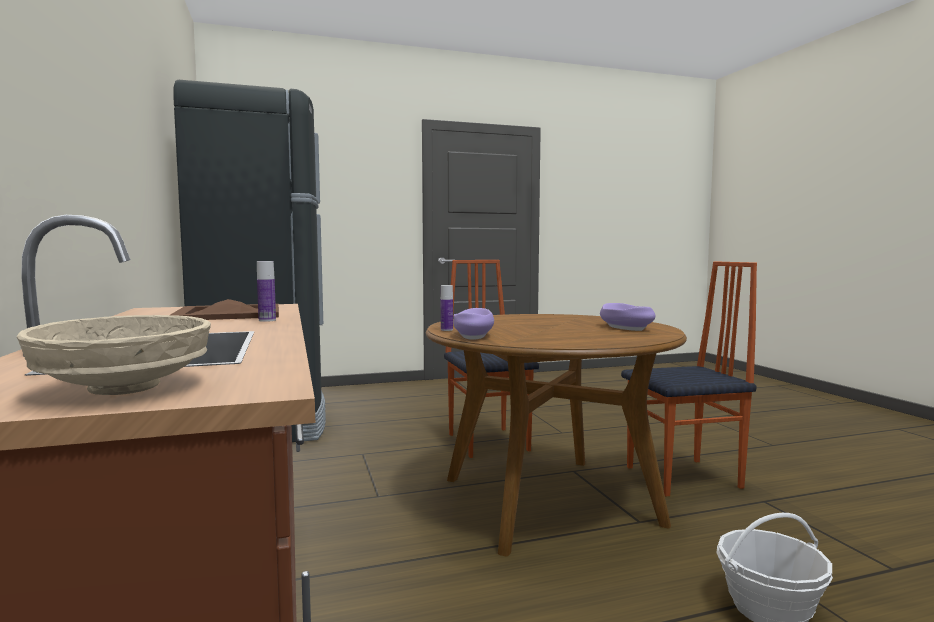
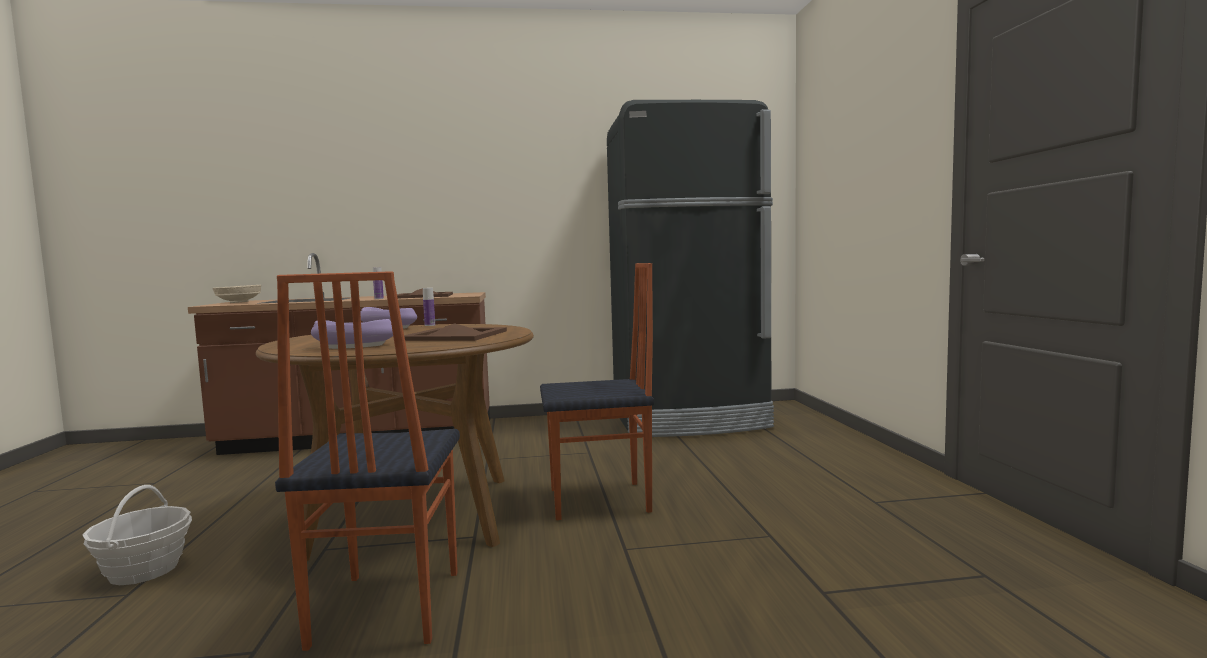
camera: 100 degrees right, 0 degrees up
(544, 320) = (454, 335): none -> brown tray

